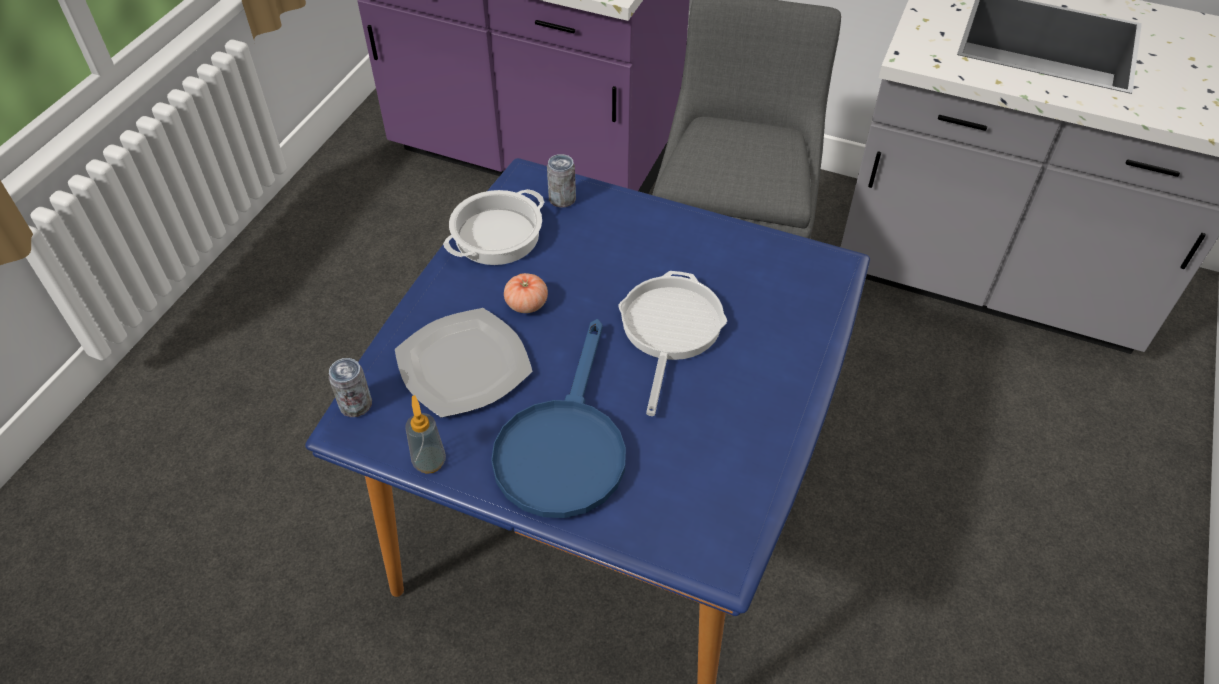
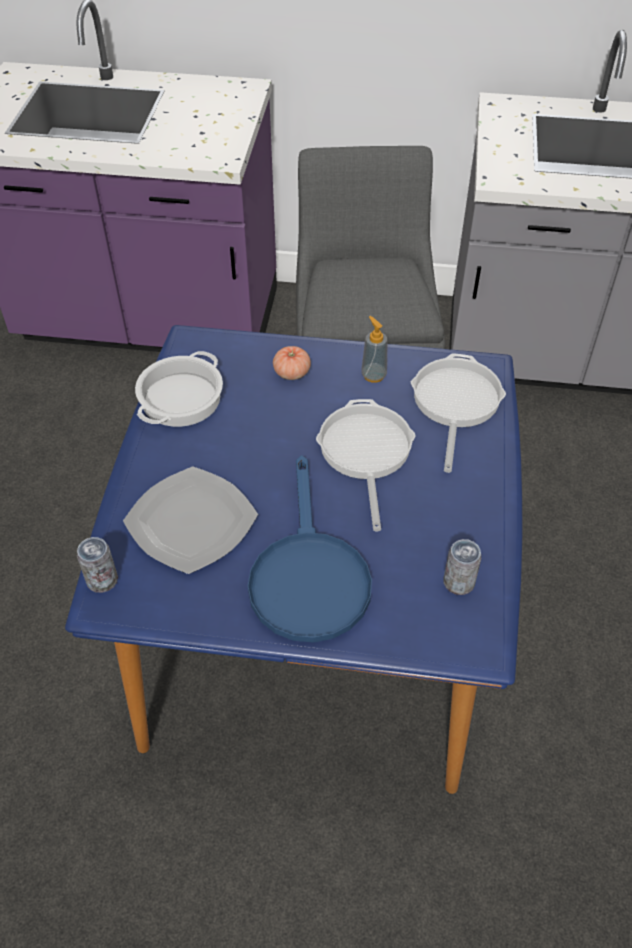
camera: 15 degrees left, 0 degrees up
(429, 461) = (190, 616): soap dispenser -> soap dispenser (373, 375)
(526, 303) = (230, 455): tomato -> tomato (292, 372)
(562, 199) = (229, 355): can -> can (458, 582)
(786, 296) = (455, 403): none -> frying pan

